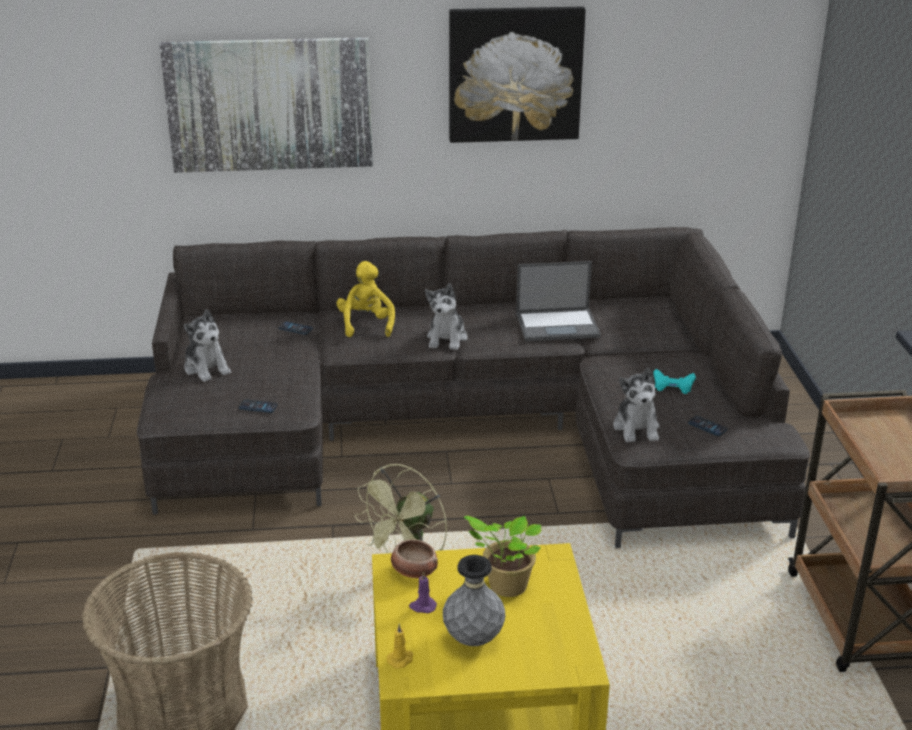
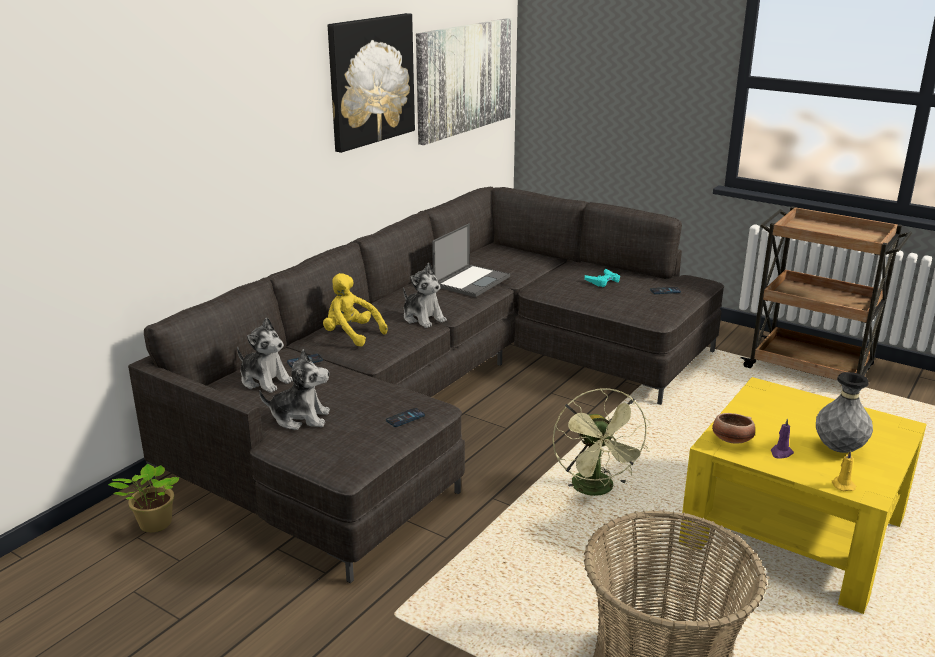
camera: 50 degrees left, 5 degrees down
(269, 104) = (200, 145): picture -> picture (464, 78)
(505, 586) = (783, 415): potted plant -> potted plant (153, 525)
(636, 428) = (637, 309): plush toy -> plush toy (265, 380)

